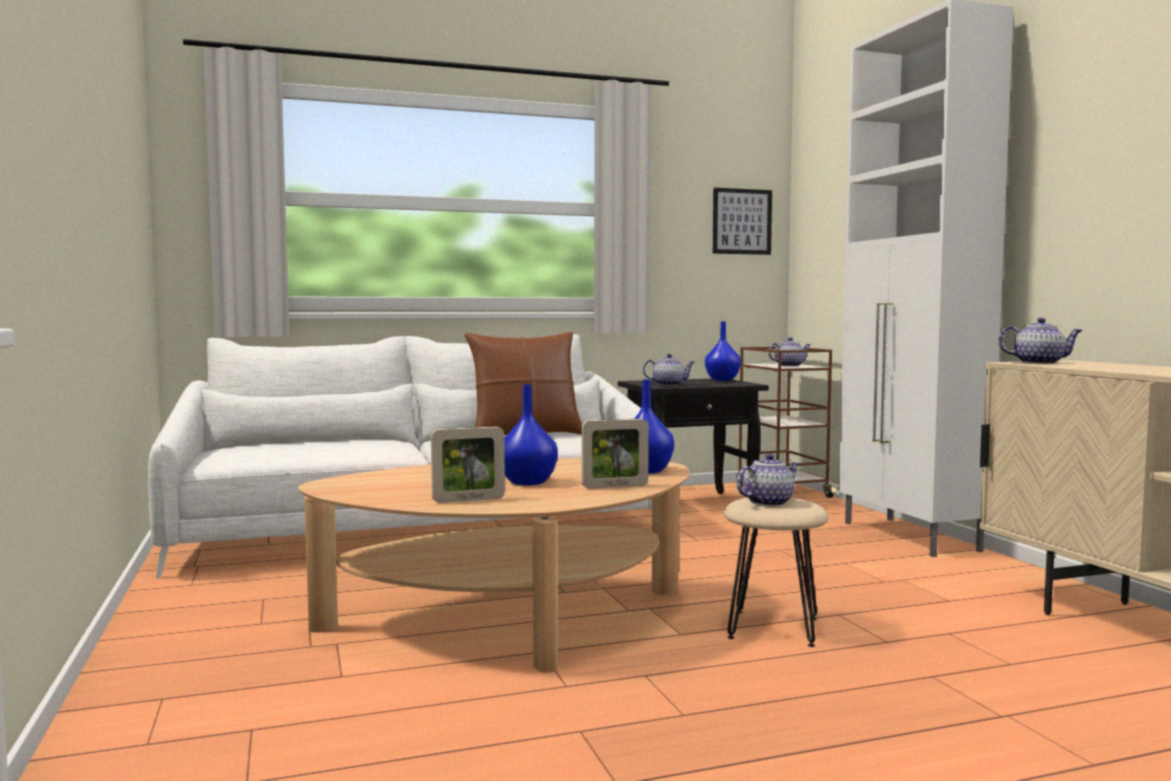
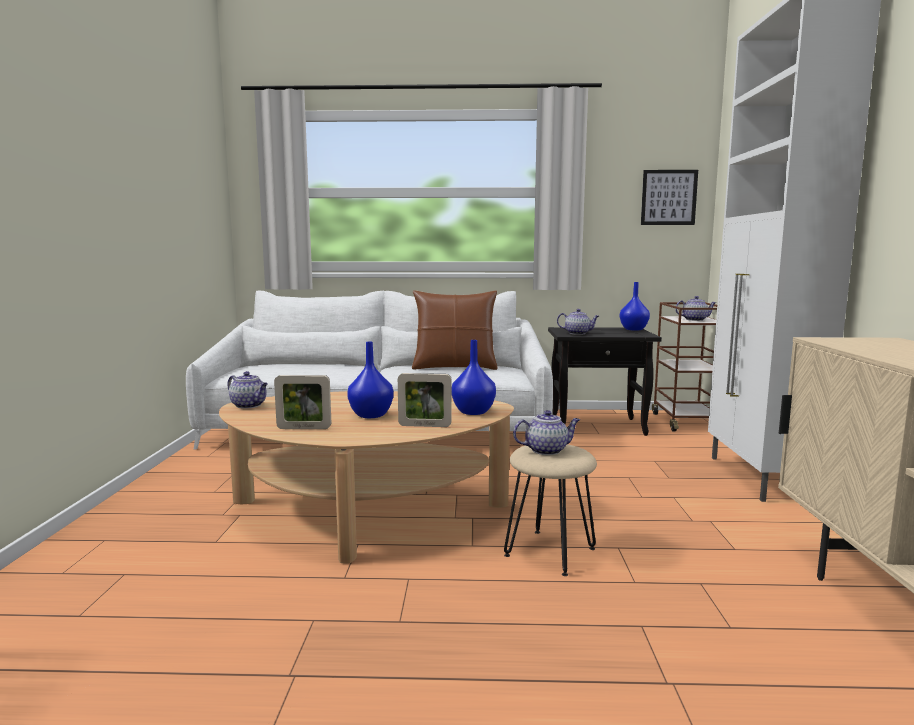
camera: 20 degrees right, 5 degrees up
(1039, 363) = (843, 341): teapot -> teapot (249, 405)

